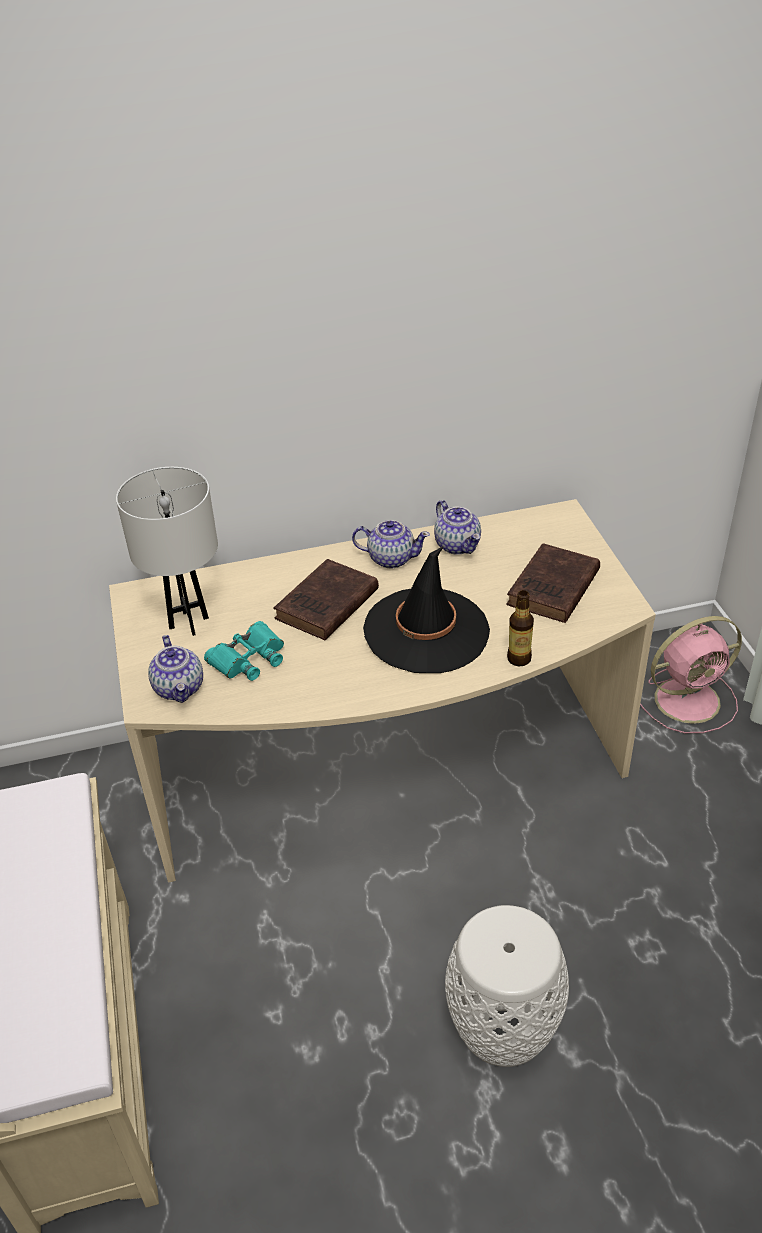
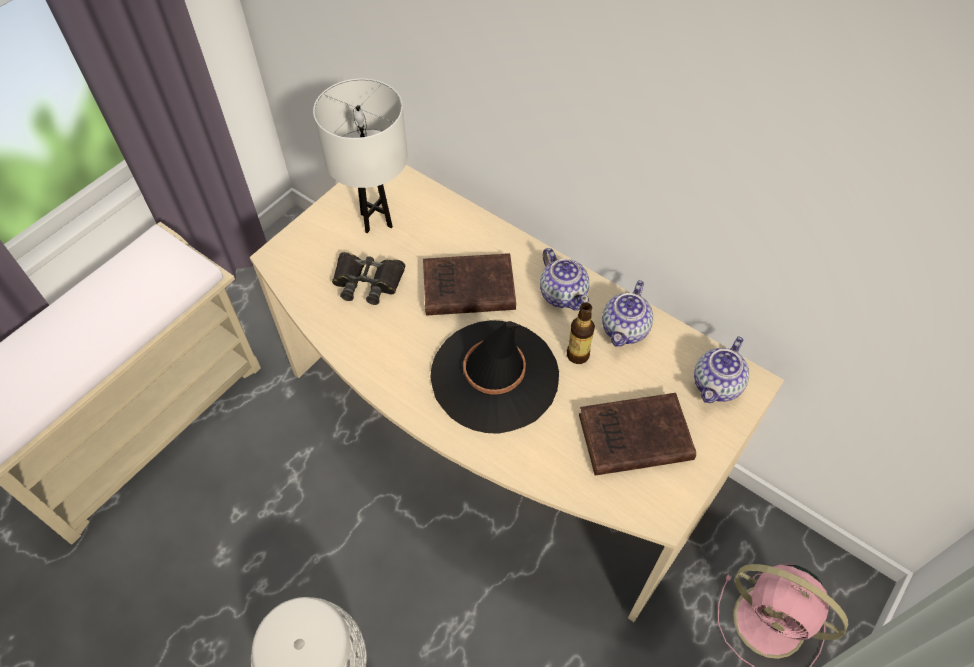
camera: 50 degrees right, 15 degrees up
(180, 688) = (305, 263): teapot -> teapot (717, 385)
(248, 658) = (367, 282): turquoise binoculars -> black binoculars
(519, 659) = (517, 466): bottle -> bottle (578, 355)

